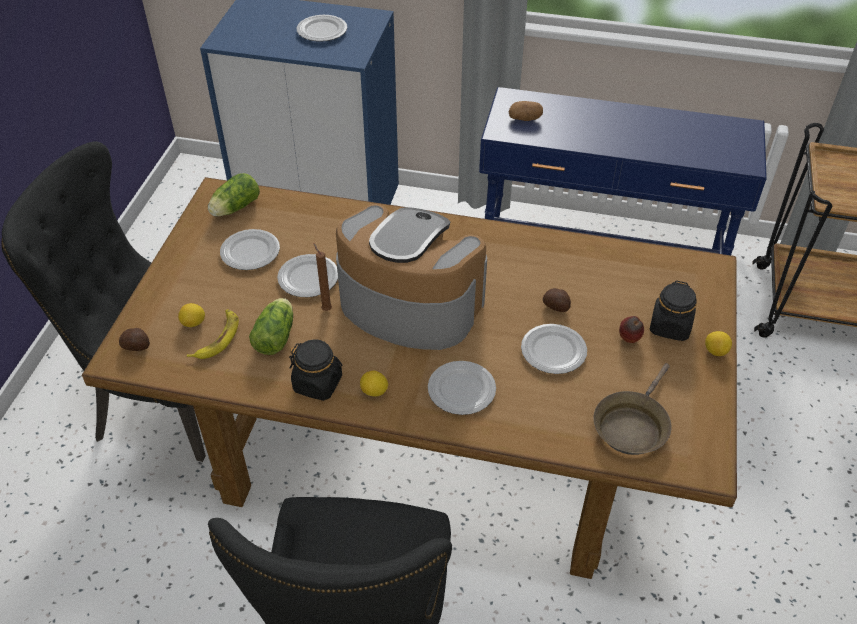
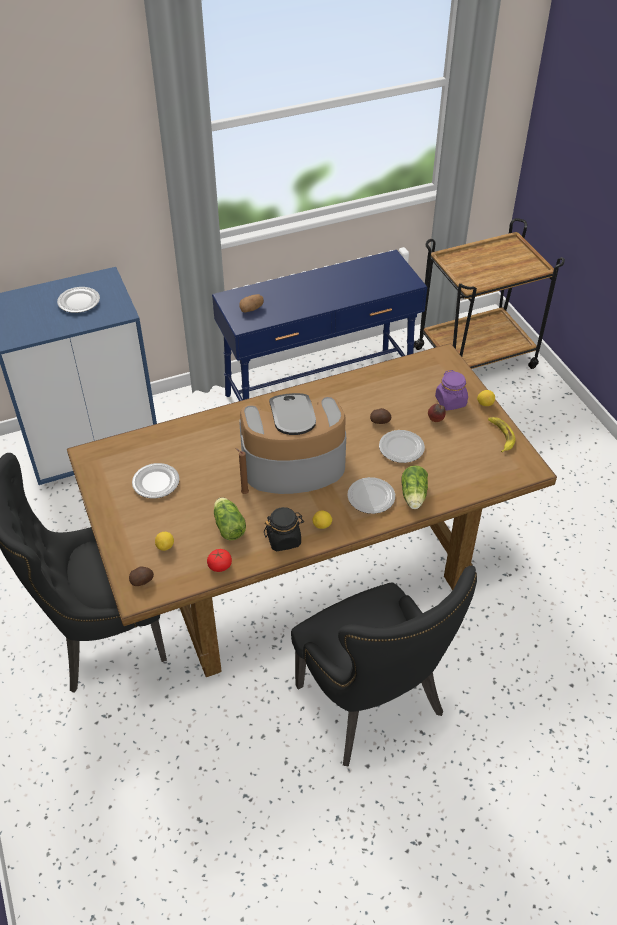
camera: 35 degrees left, 0 degrees up
(217, 338) = (191, 547): banana -> banana (500, 436)
(224, 375) = (220, 566): none -> tomato
(234, 208) = (113, 459): lettuce -> lettuce (413, 496)
(308, 279) = (213, 480): plate -> none
(632, 425) = (477, 467): brown frying pan -> none
(670, 326) = (450, 402): black jar -> purple jar

